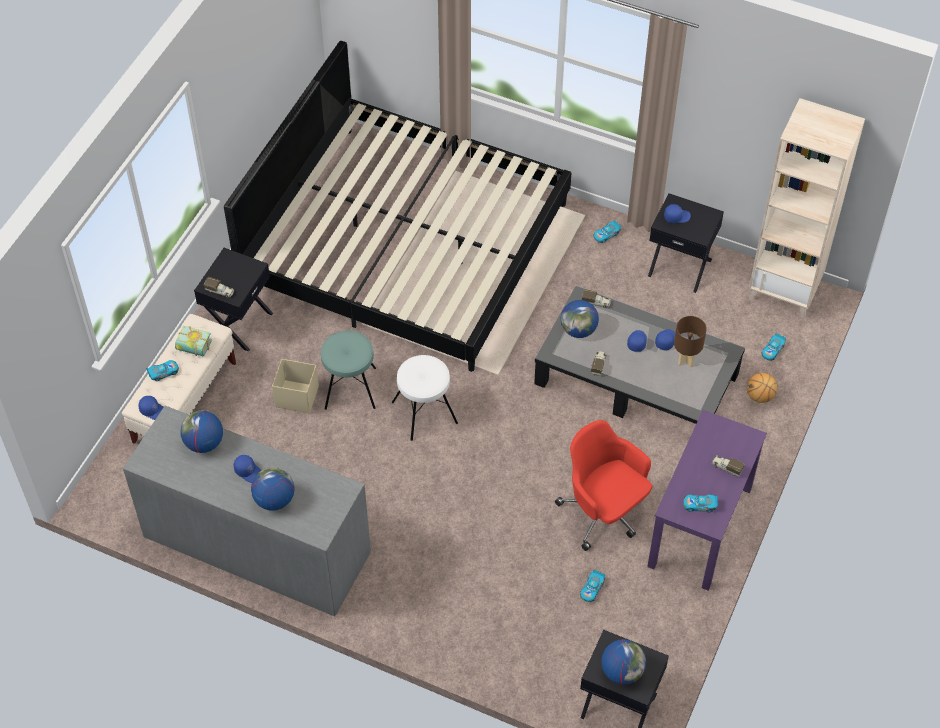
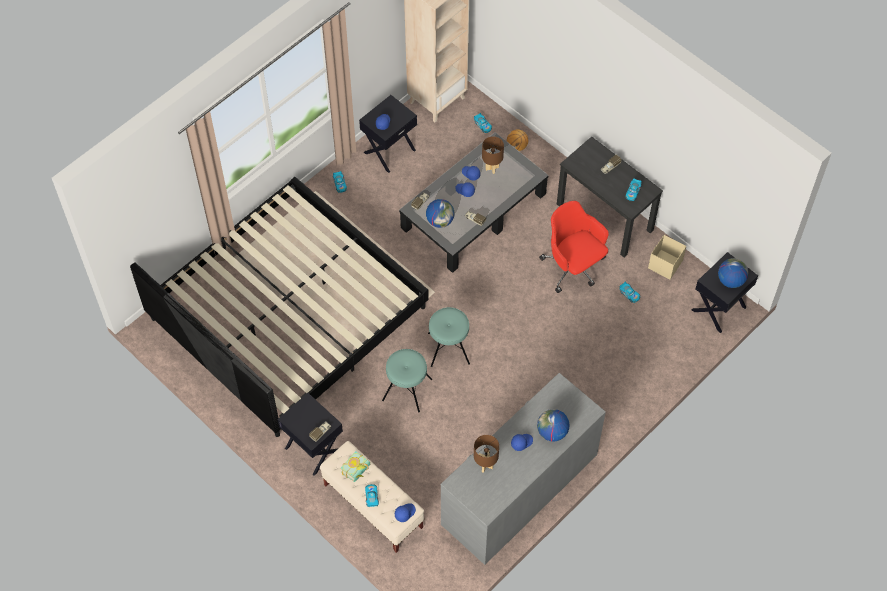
camera: 70 degrees left, 5 degrees up
(204, 443) = (485, 465): globe -> brown table lamp
(296, 396) = (399, 427): beige storage box -> beige storage box (664, 265)
(424, 412) = (448, 348): white stool -> turquoise stool
(604, 512) = (573, 267): red office chair -> red office chair turned 75 degrees clockwise
(700, 527) = (605, 217): purple desk -> black desk

